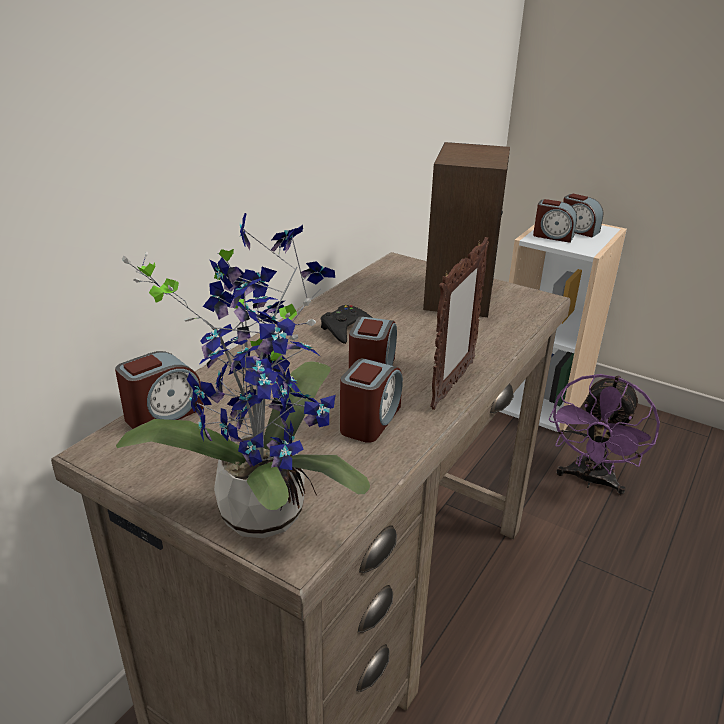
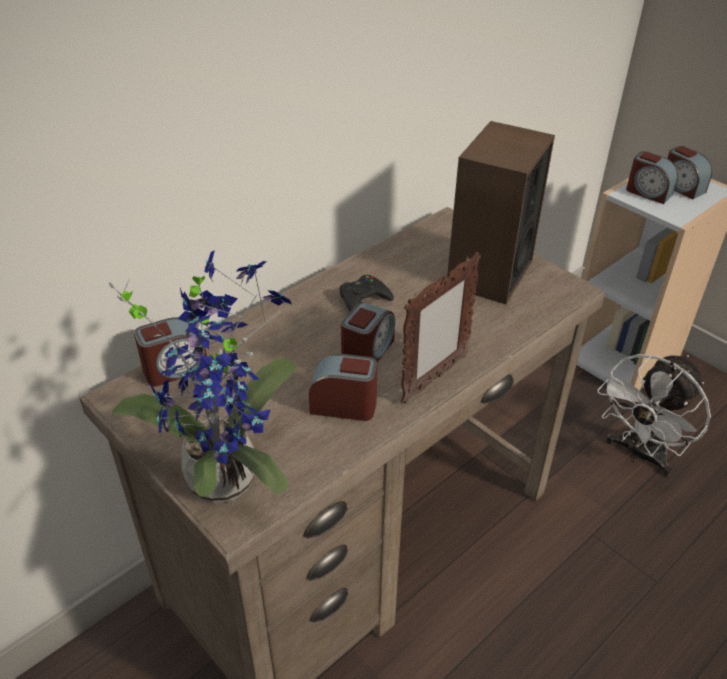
camera: 15 degrees right, 10 degrees up
(370, 420) = (344, 405): alarm clock -> alarm clock turned 120 degrees counterclockwise
(590, 480) = (639, 454): purple fan -> white fan

